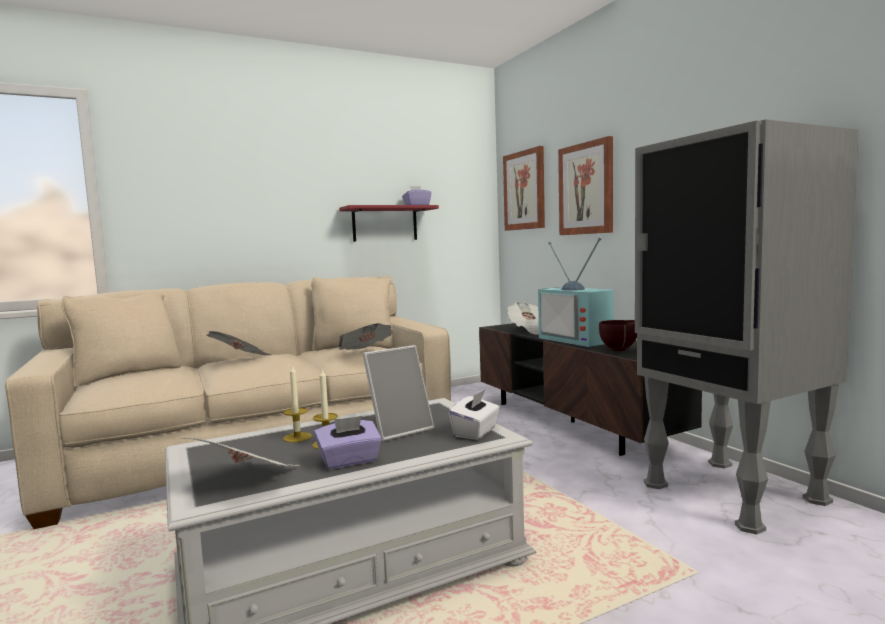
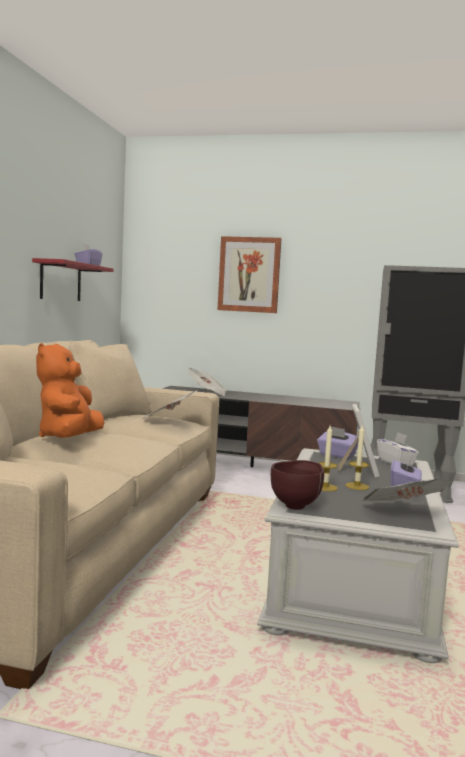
camera: 50 degrees left, 0 degrees up
(241, 360) = (69, 438): newspaper -> orange plush toy
(444, 410) = (336, 455): none -> purple tissue box
(524, 190) = (168, 264): picture -> none
(578, 340) = (269, 398): television -> none
(620, 350) = (319, 403): brown bowl -> brown bowl (296, 505)

